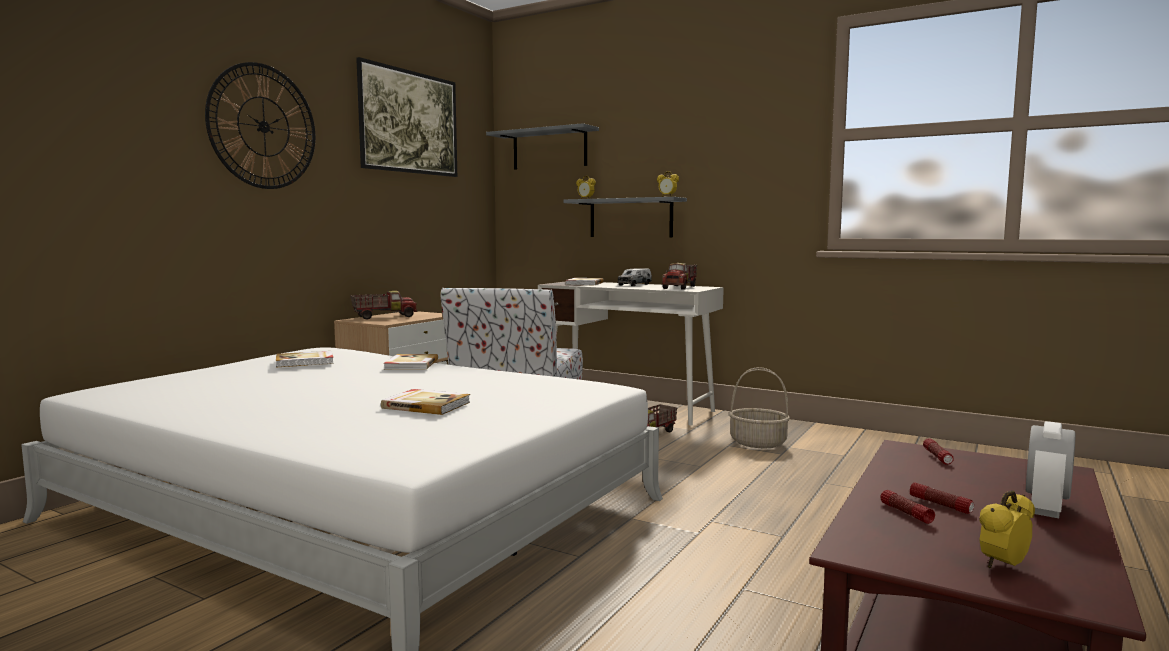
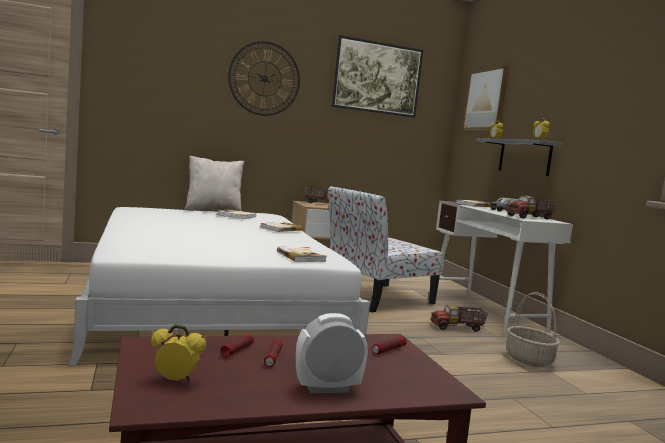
camera: 40 degrees right, 0 degrees up
(228, 362) = (213, 210): none -> beige pillow
(426, 405) = (212, 241): book -> book (301, 256)
(549, 149) = (486, 100): grey shelf -> picture

